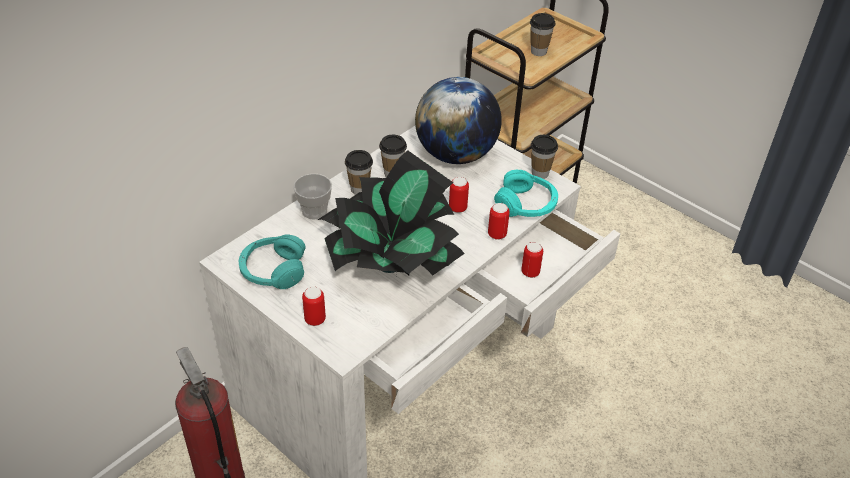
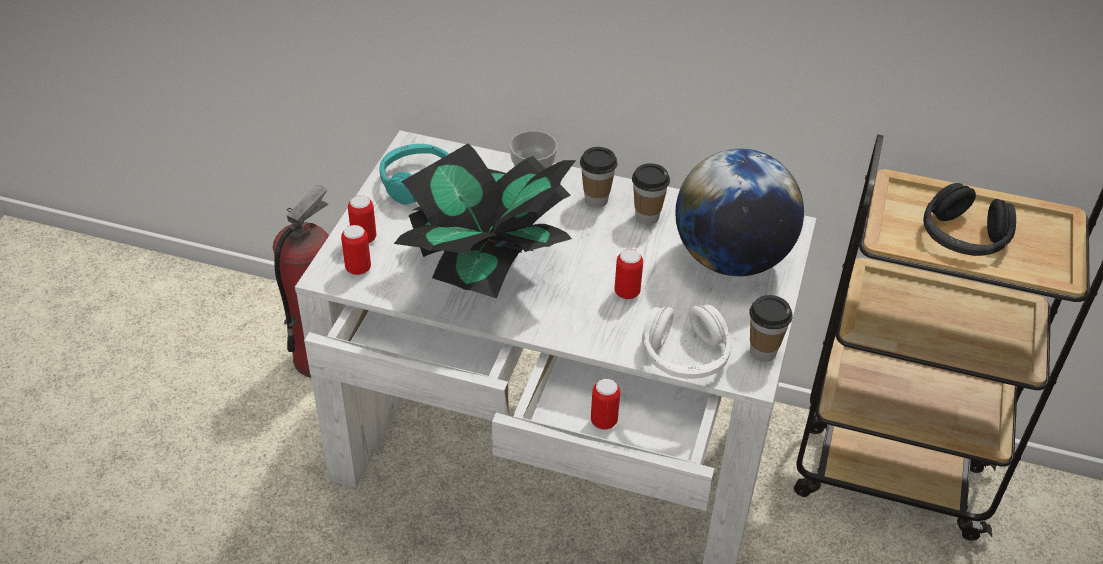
camera: 65 degrees right, 0 degrees up
(497, 234) = (604, 343): can -> can (358, 268)
(526, 204) = (685, 355): turquoise headphones -> white headphones
(538, 51) = (963, 237): cup -> black headphones

